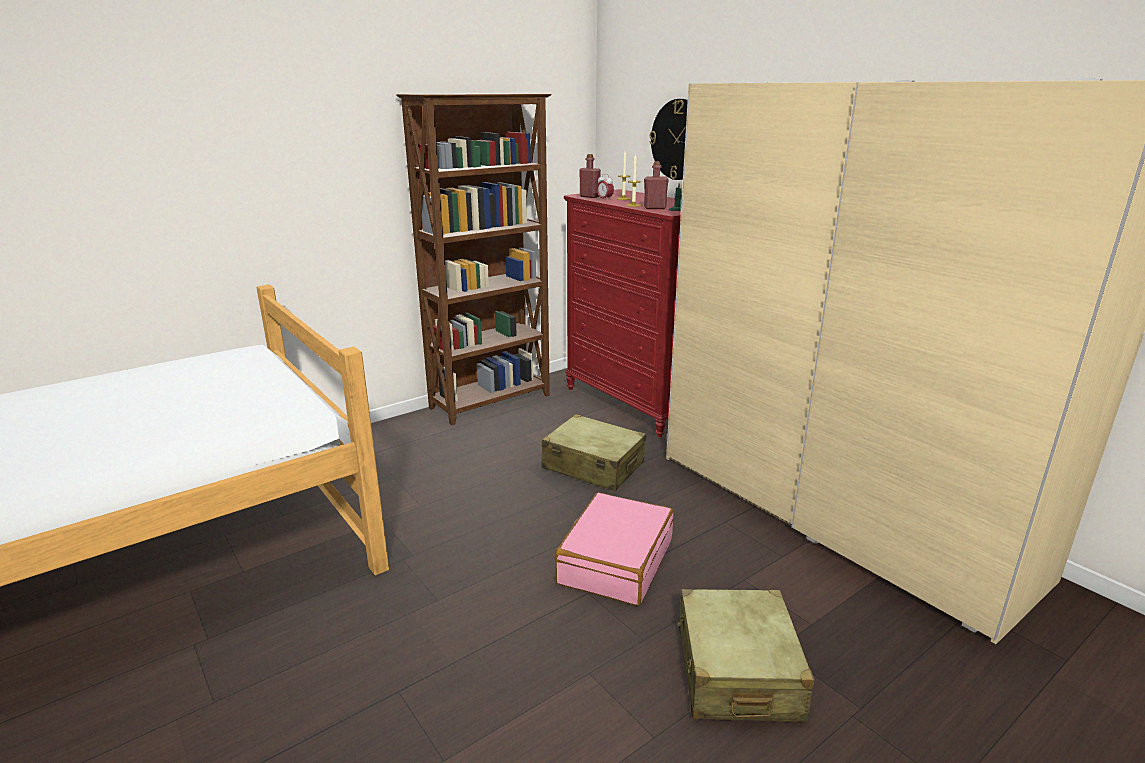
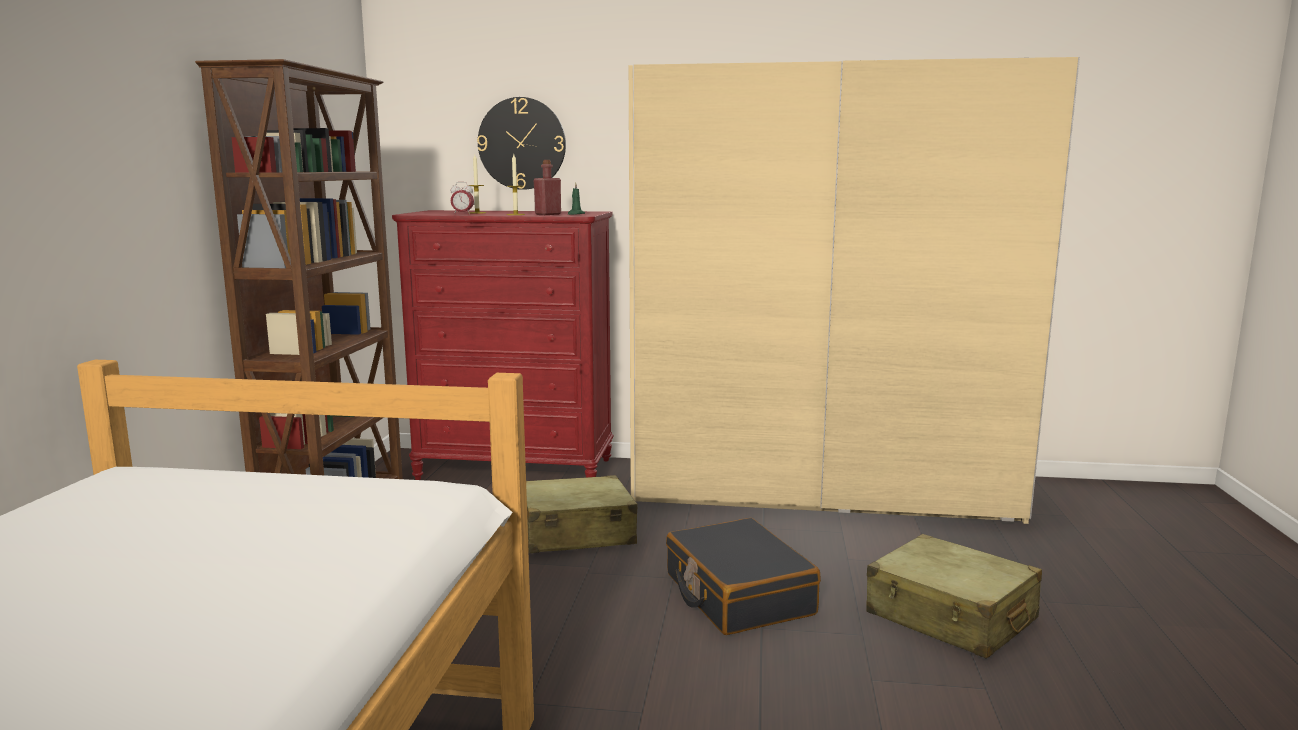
camera: 45 degrees left, 10 degrees down
(589, 196) = (431, 214): red bottle -> none
(615, 561) = (737, 594): pink suitcase -> black suitcase

